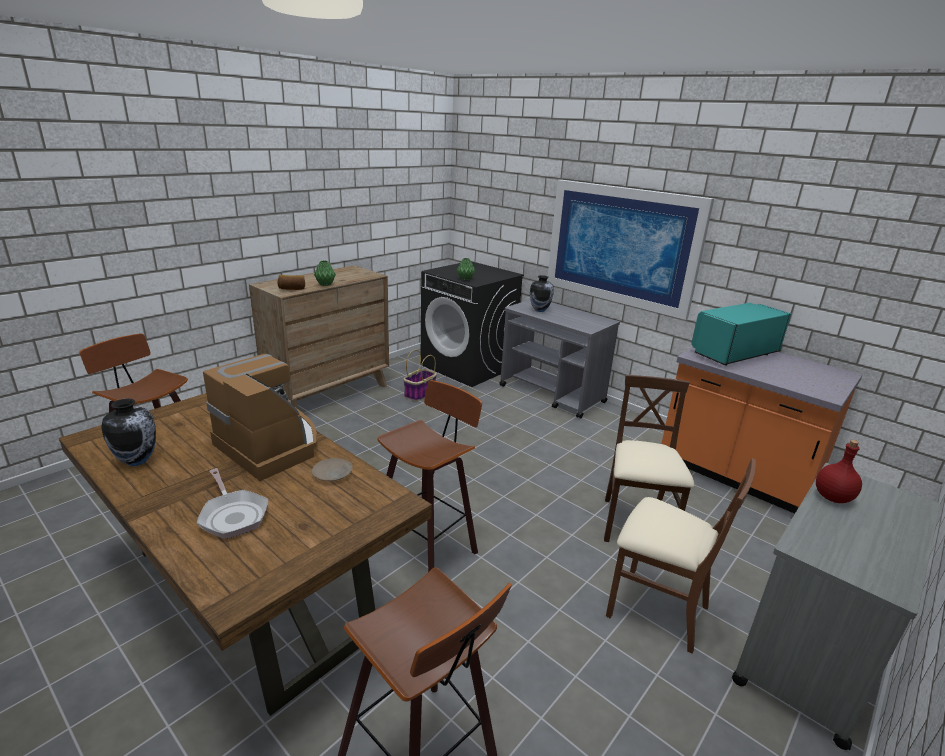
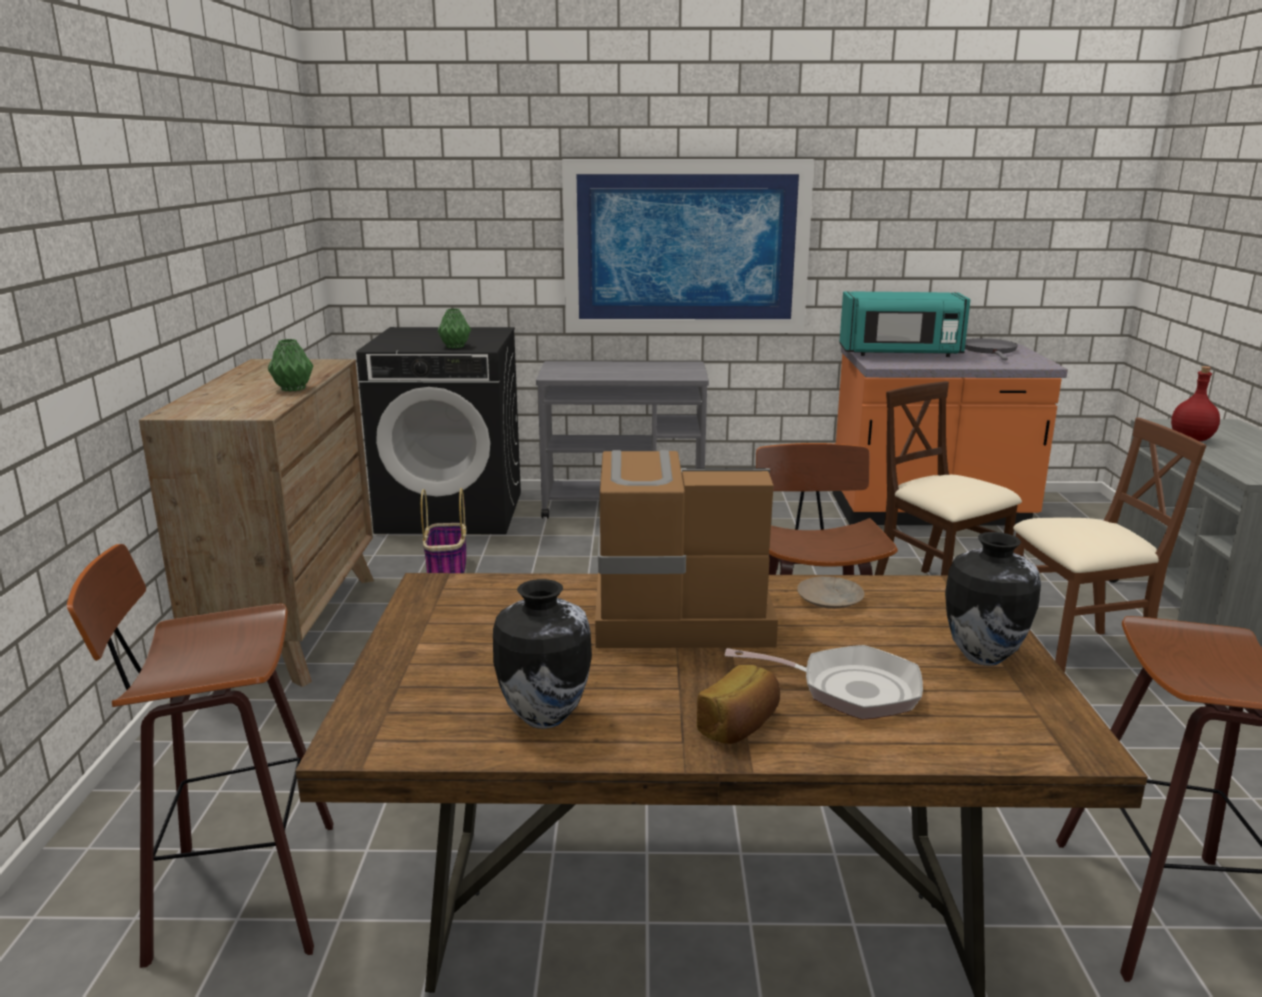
camera: 40 degrees left, 5 degrees down
(292, 289) = (253, 406): bread -> bread (740, 726)
(539, 310) = (587, 372): vase -> vase (982, 656)
(733, 353) = (900, 354): turquoise microwave -> turquoise microwave turned 105 degrees counterclockwise
(814, 371) = (989, 350): none -> grey frying pan

